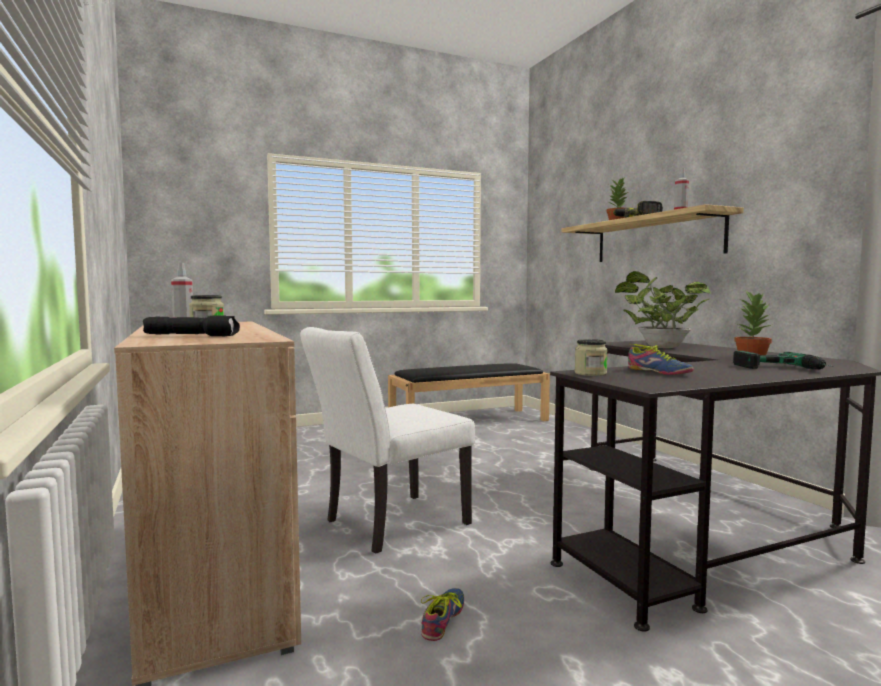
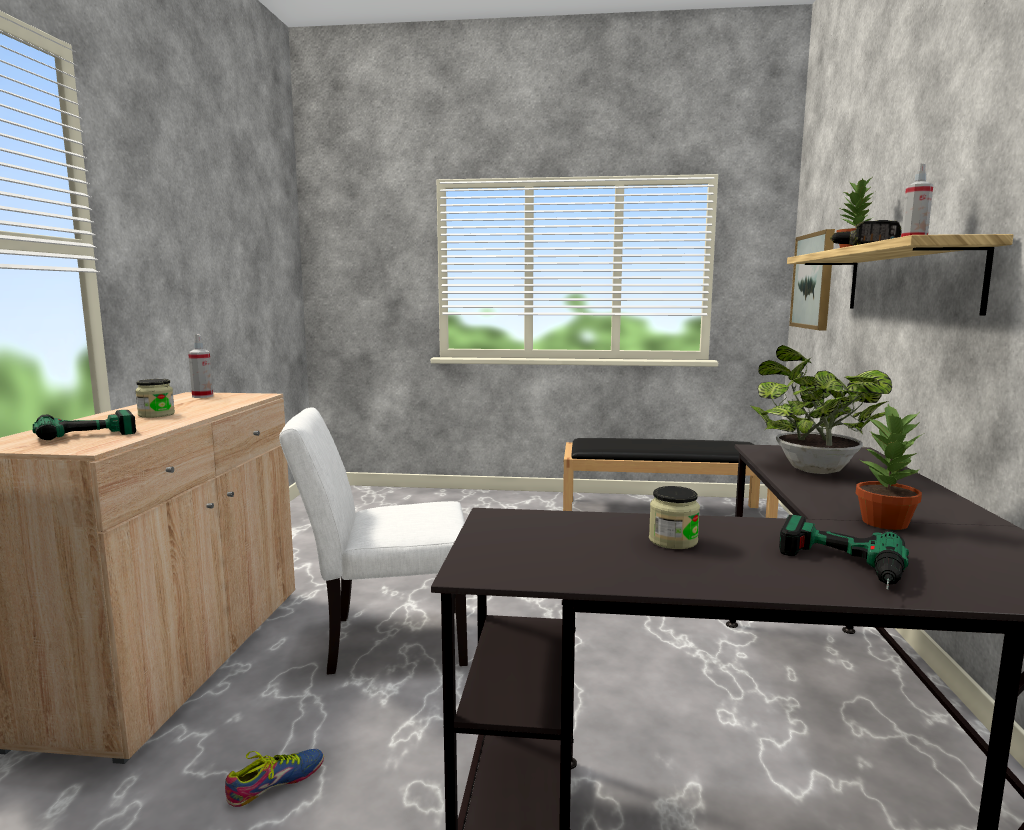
camera: 30 degrees right, 5 degrees up
(192, 336) = (83, 430): black flashlight -> power drill
(555, 248) = (814, 281): none -> picture
(590, 373) = (500, 522): jar -> jar (673, 541)
(657, 372) = (598, 536): shoe -> none

